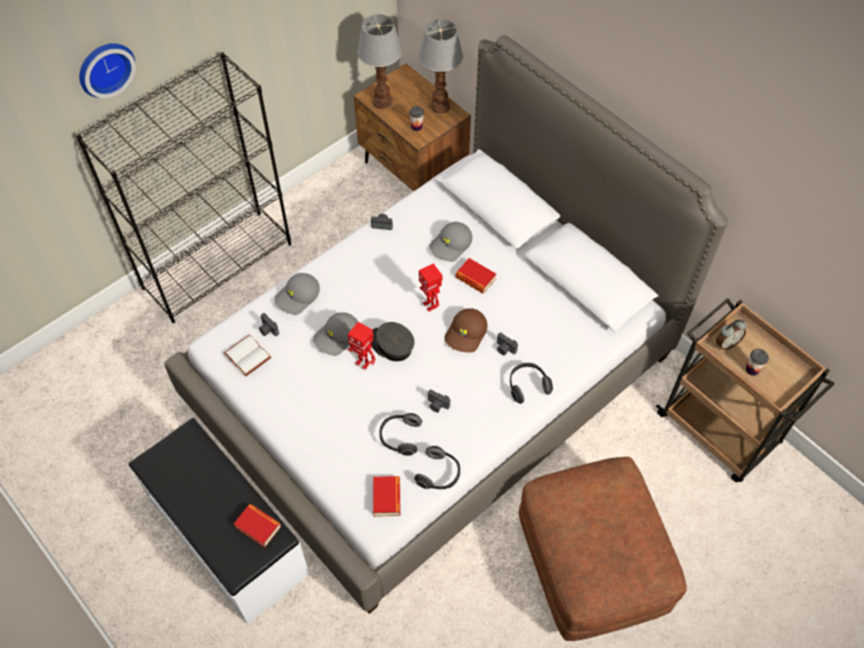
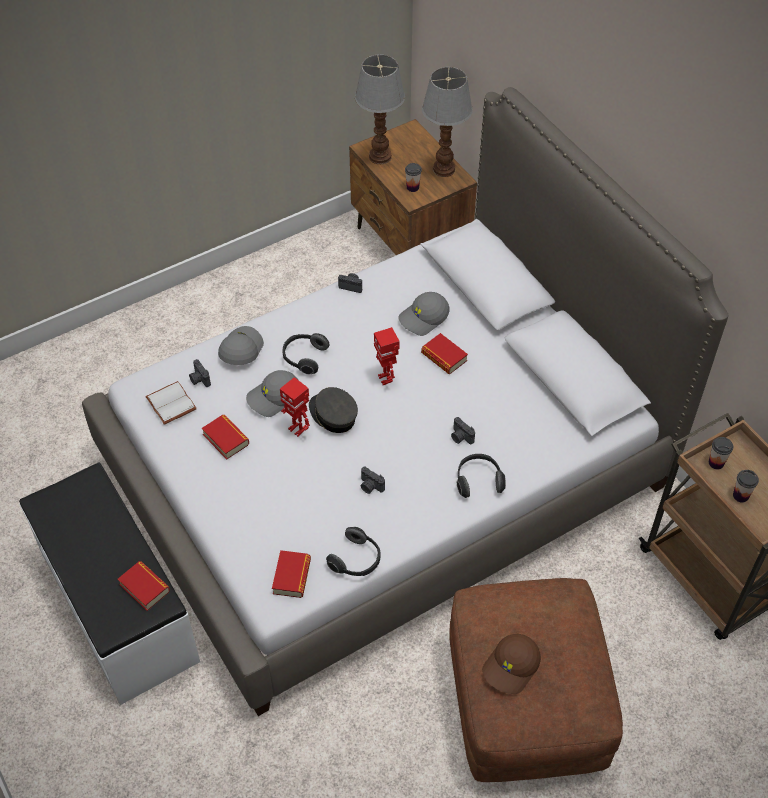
camera: 10 degrees right, 5 degrees down
(104, 67) = (65, 67): wall clock -> none
(218, 265) = (170, 316): black bookcase -> none
(298, 297) = (240, 350): grey cap -> grey cap turned 135 degrees clockwise
(303, 381) = (226, 439): none -> book
(400, 437) = (321, 514): headphones -> headphones (304, 358)
(466, 334) = (420, 415): brown cap -> brown cap (511, 667)
(726, 343) = (716, 463): alarm clock -> cup

